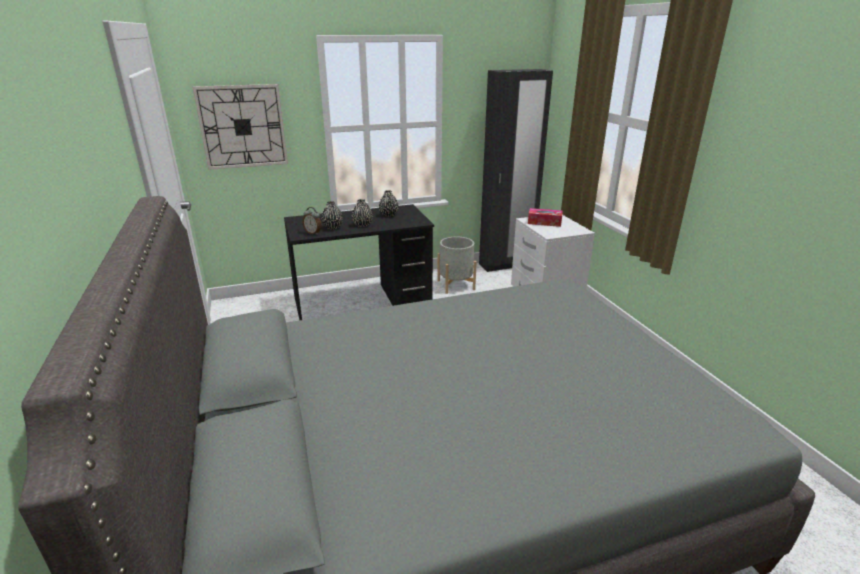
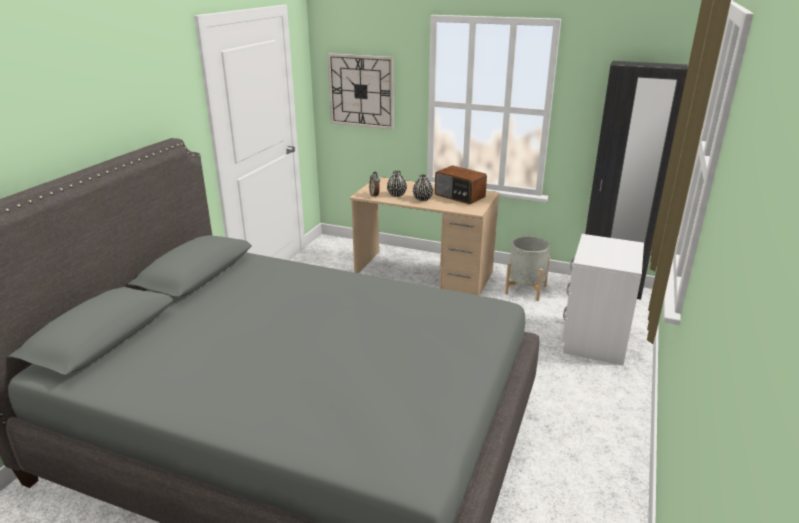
camera: 40 degrees right, 0 degrees up
(362, 301) = (424, 274): black desk -> beige desk
(389, 214) = (459, 196): black vase -> radio
(544, 222) = (604, 246): tissue box -> none

